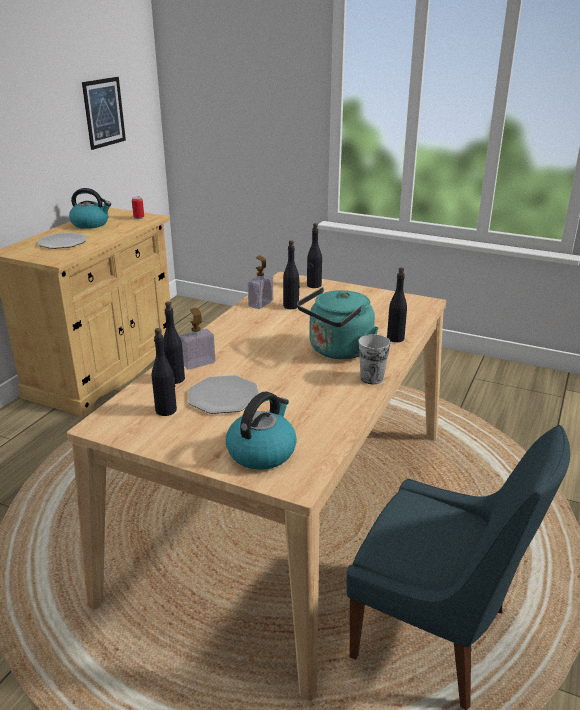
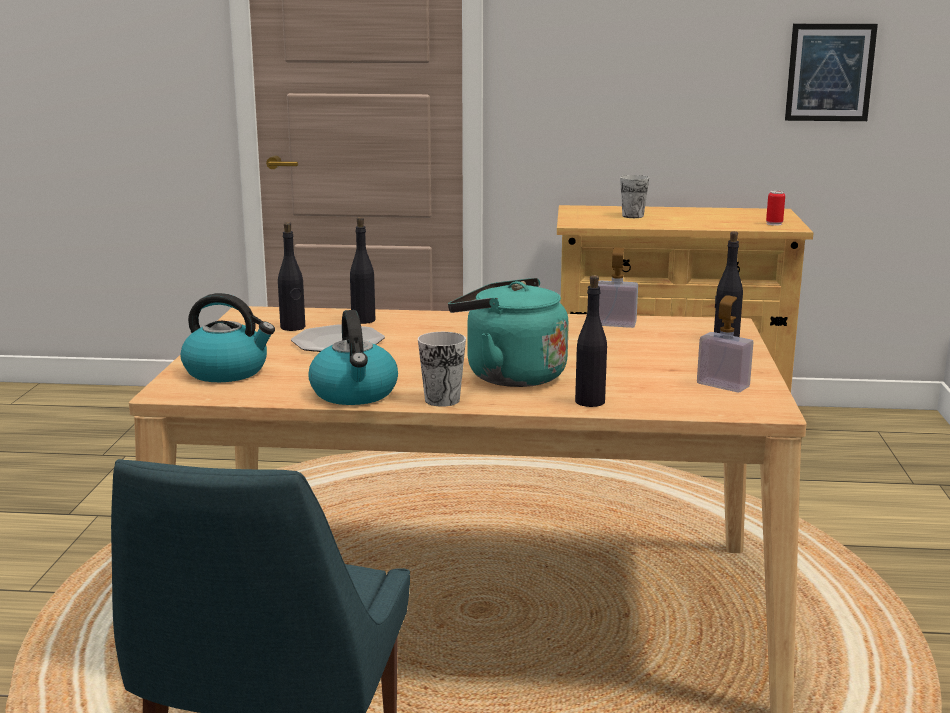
camera: 70 degrees right, 10 degrees down
(62, 242) = (632, 216): plate -> cup
(91, 224) = (713, 214): kettle -> kettle (355, 393)
(198, 363) = (410, 323): soap dispenser -> soap dispenser (723, 385)
(291, 306) = (628, 338): black bottle -> none

